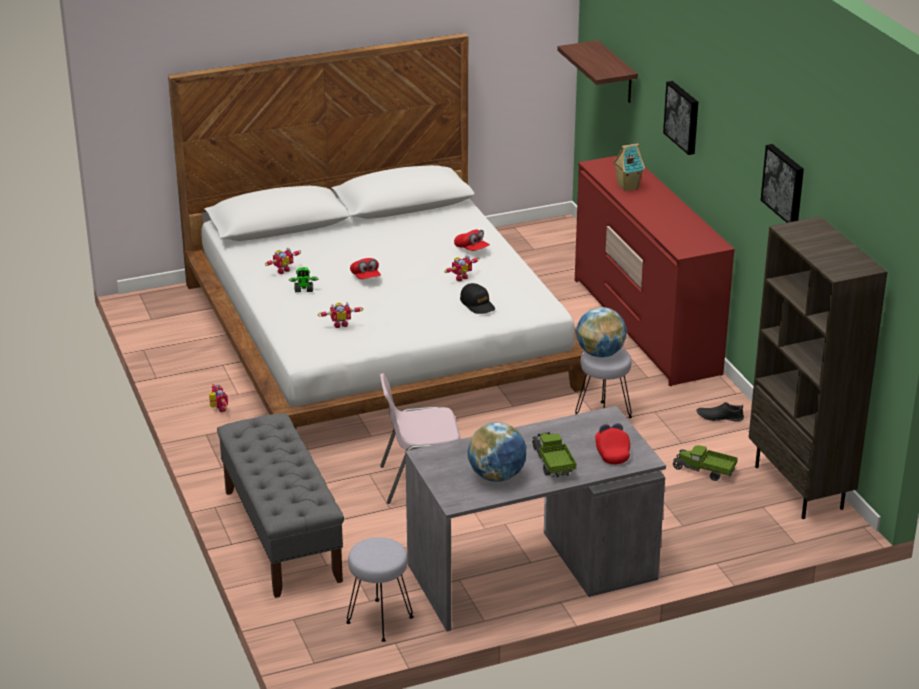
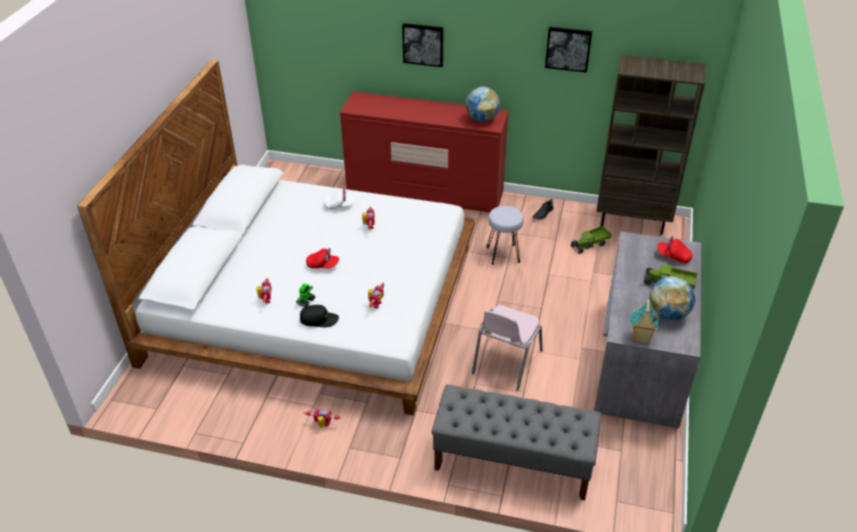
camera: 55 degrees left, 10 degrees up
(379, 620) = (646, 456): grey stool -> none
(471, 249) = (339, 205): red cap -> white cap
(477, 304) = (411, 234): black cap -> black cap (319, 319)
(600, 353) = (503, 216): globe -> globe (481, 119)
(616, 73) = (318, 41): shelf -> none
(627, 187) = (393, 110): toy house -> toy house (640, 338)

